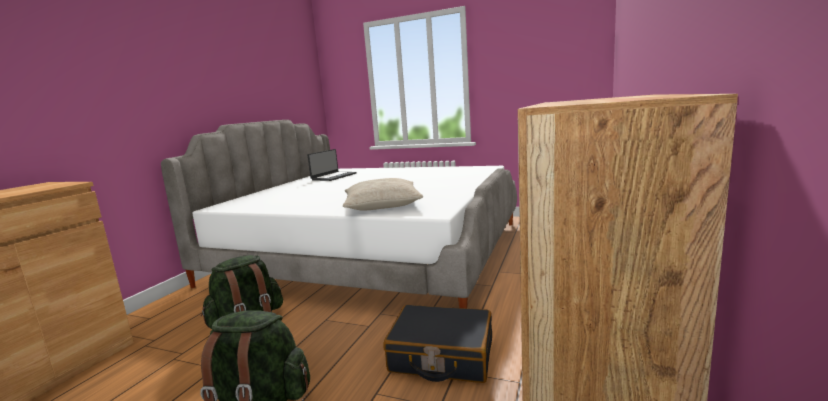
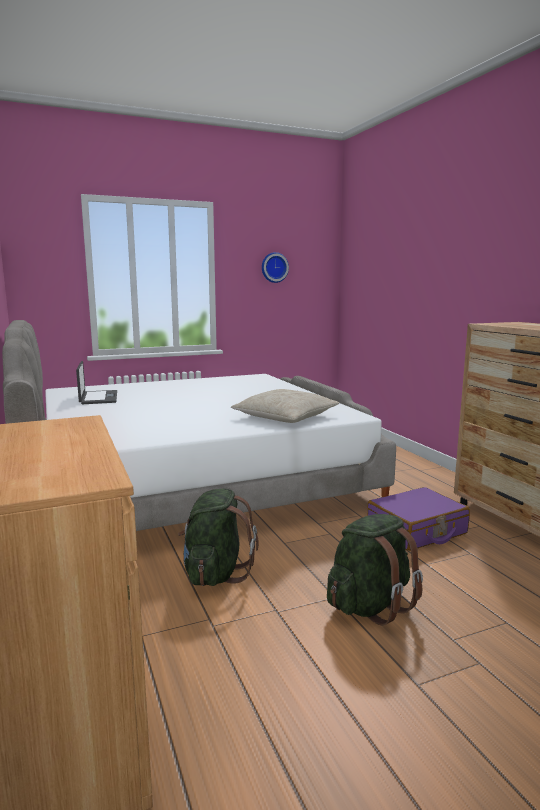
camera: 45 degrees left, 0 degrees up
(441, 356) = (417, 530): black suitcase -> purple suitcase
(528, 59) = (274, 267): none -> wall clock

